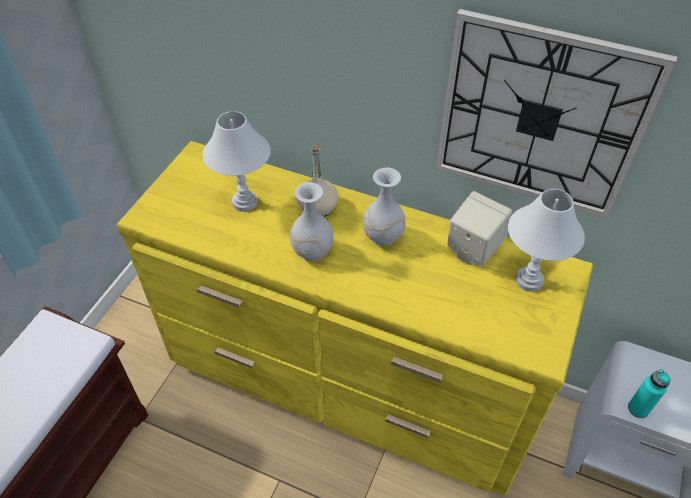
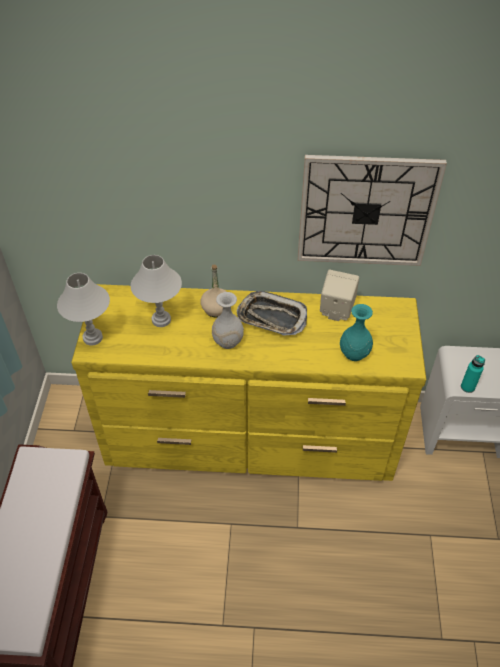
camera: 20 degrees left, 0 degrees up
(382, 236) = (271, 317): white vase -> tray
(472, 315) = (354, 353): none -> turquoise vase
(529, 280) = (380, 320): white table lamp -> white table lamp (93, 337)

